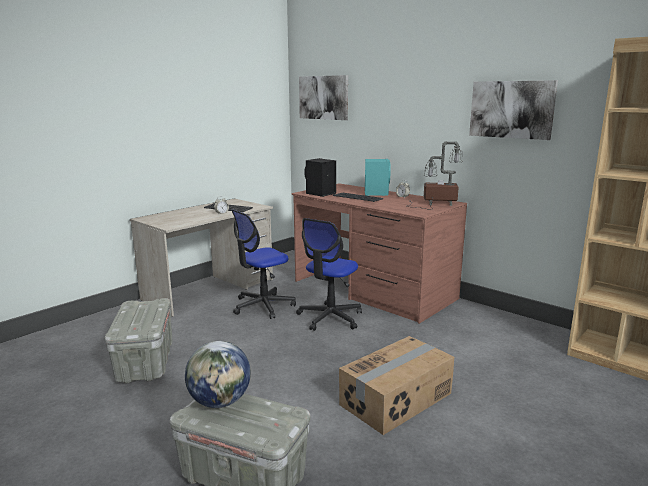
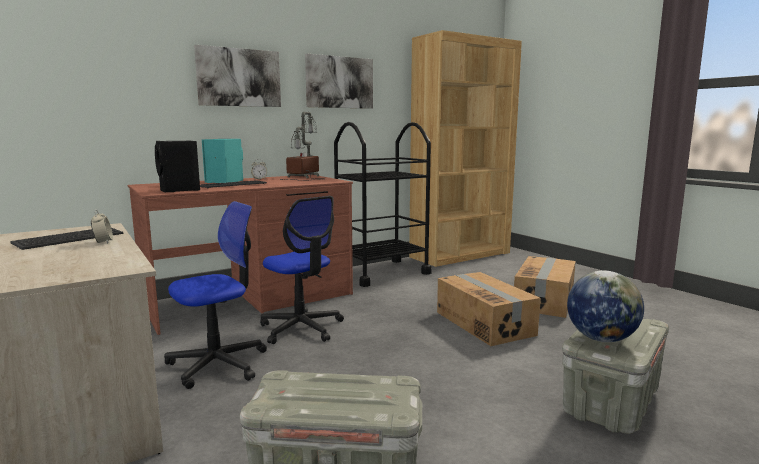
camera: 75 degrees left, 5 degrees down
(263, 306) = (218, 364): office chair -> office chair turned 105 degrees counterclockwise
(323, 97) = (73, 56): picture -> picture (239, 77)
(500, 327) = (381, 272): none -> black cart
(516, 445) = (545, 300): none -> cardboard box

